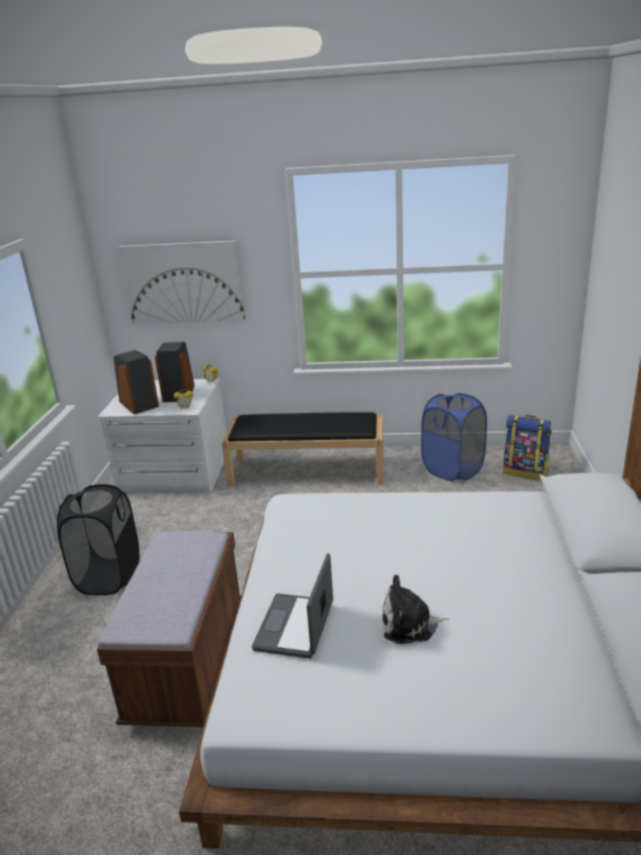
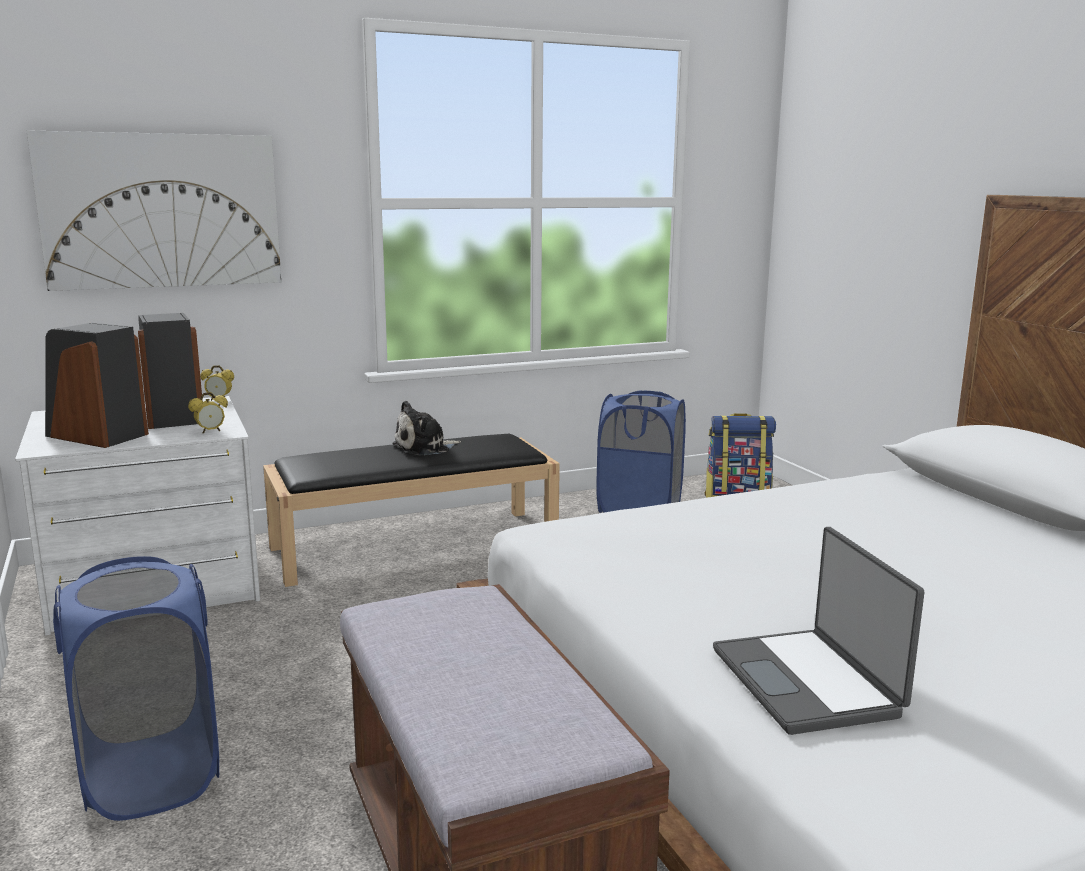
camera: 30 degrees left, 10 degrees down
(109, 577) = (150, 776): black laundry basket -> blue laundry basket
(410, 625) = (969, 637): plush toy -> plush toy (425, 448)

